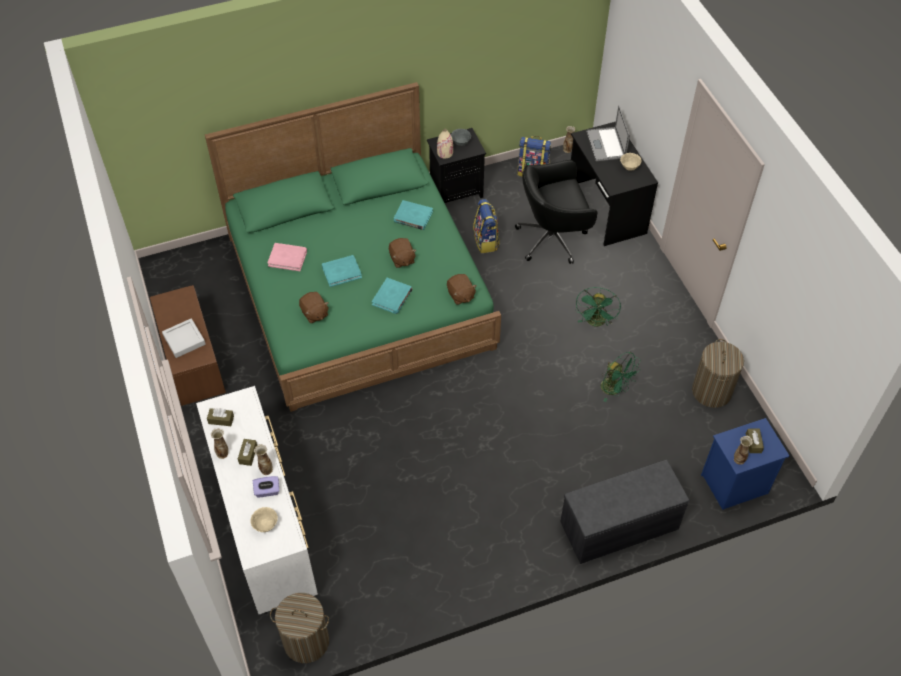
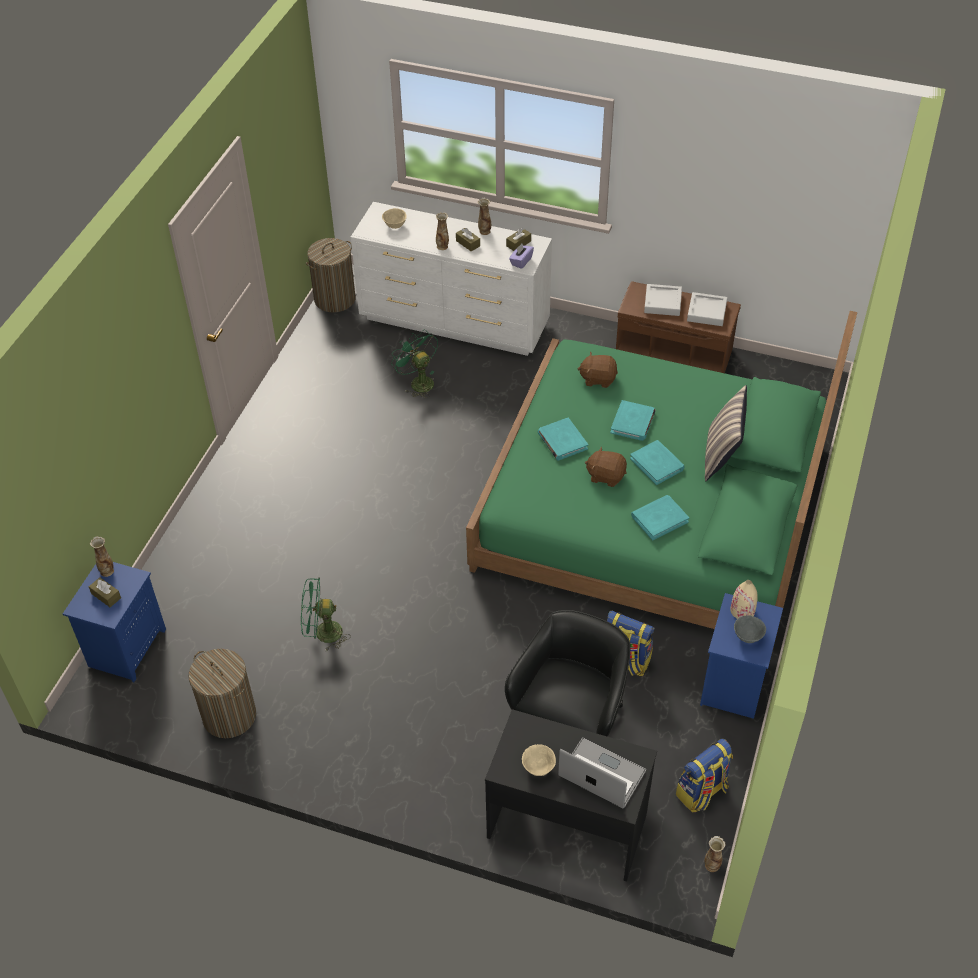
camera: 130 degrees right, 5 degrees down
(175, 309) = (706, 312): none -> grey tray
(267, 491) = (422, 239): purple tissue box -> purple tissue box (521, 261)
(287, 258) = (690, 394): pink book -> none
(333, 216) = (721, 456): none -> pillow
(368, 241) = (657, 464): none -> turquoise book
(456, 190) = (734, 686): black nightstand -> blue nightstand
(460, 295) = (513, 495): brown plush toy -> none
(596, 323) = (414, 679): green fan -> green fan (418, 382)
(618, 526) = (197, 530): grey bench -> none

